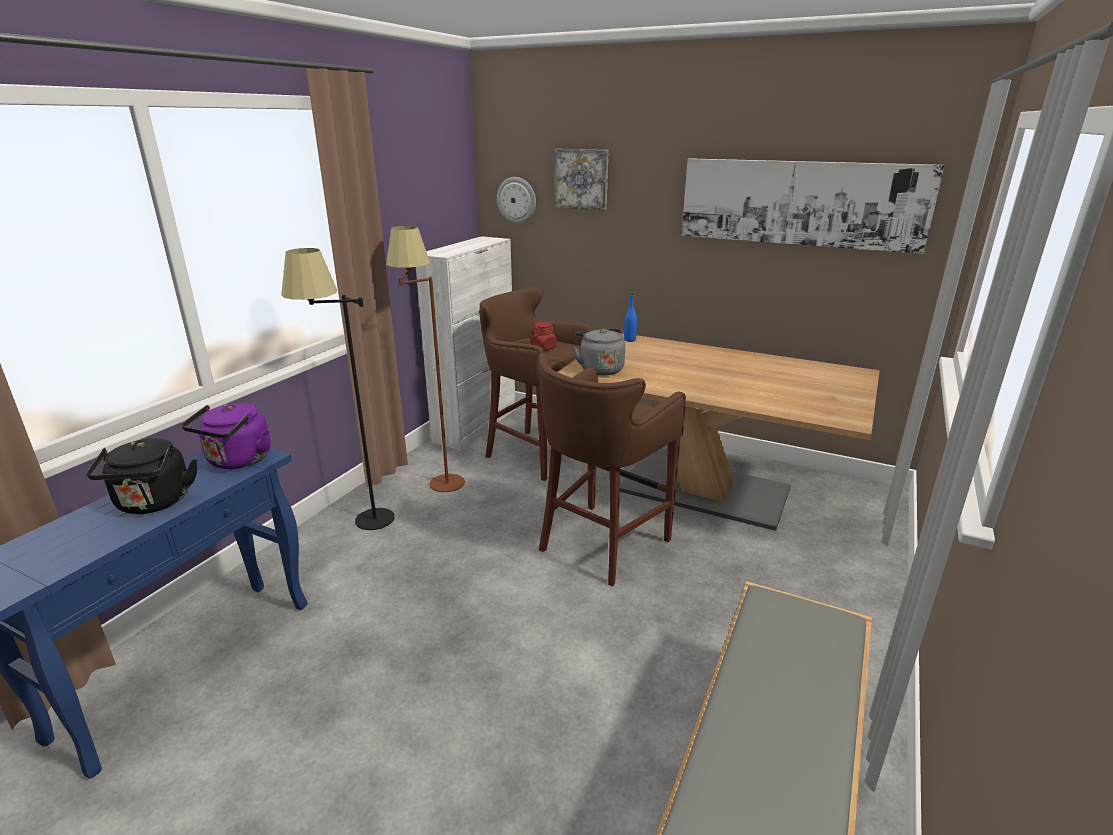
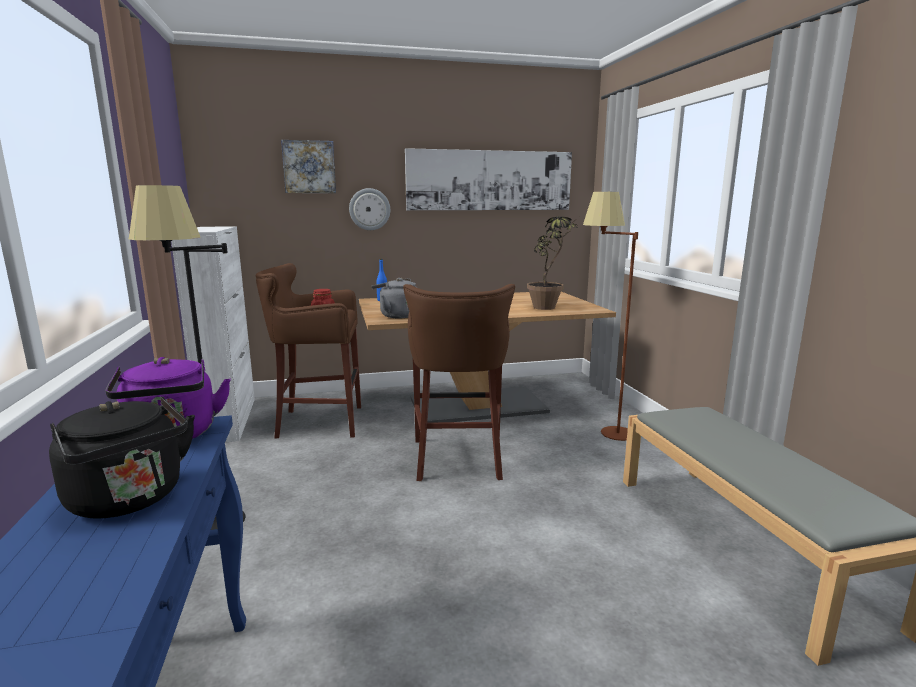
camera: 40 degrees left, 10 degrees down
(435, 478) = (244, 468): brown floor lamp -> brown floor lamp (602, 433)
(517, 200) = (239, 189): wall clock -> wall clock (369, 209)
(797, 398) = (549, 306): none -> potted plant

